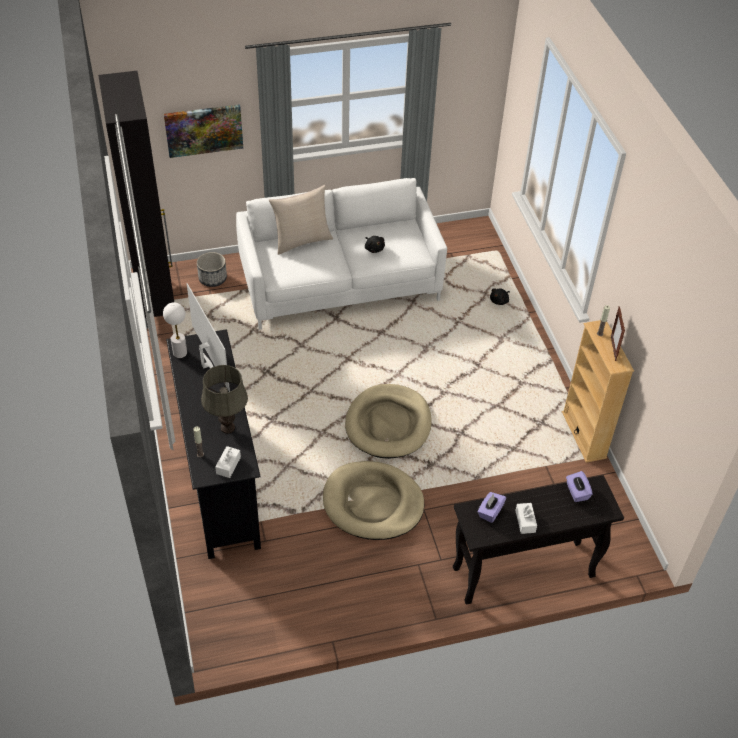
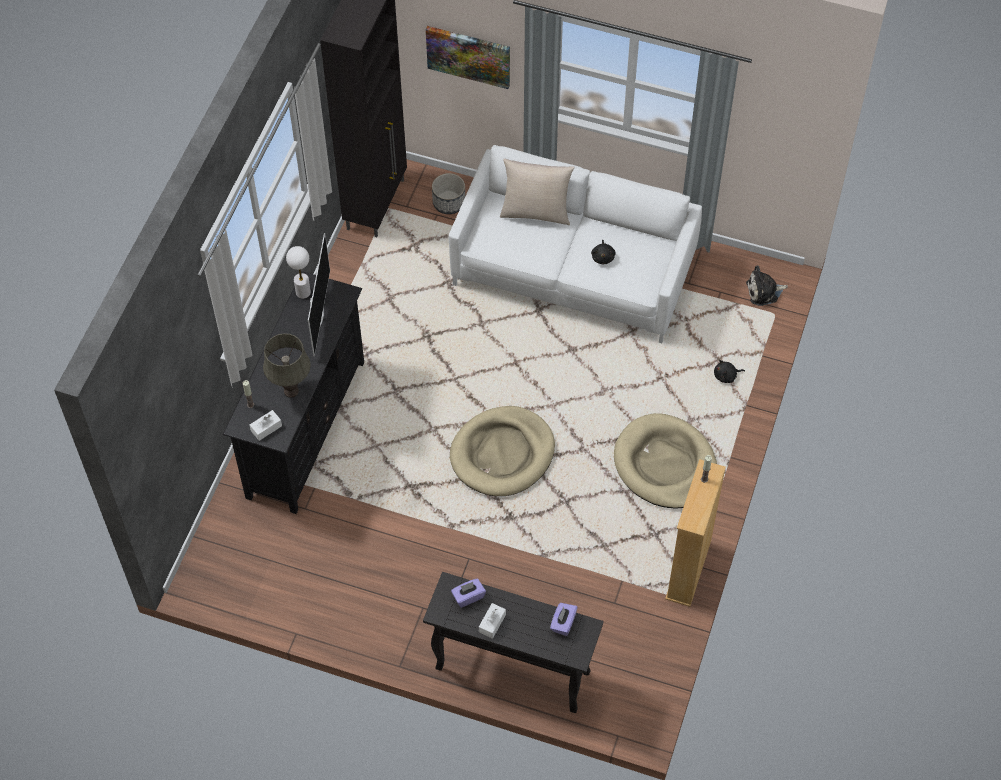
camera: 35 degrees right, 10 degrees up
(373, 503) = (426, 526): beige dog bed -> beige dog bed (665, 464)
(479, 240) = (764, 291): none -> plush toy
(613, 348) = (703, 502): picture frame -> none

